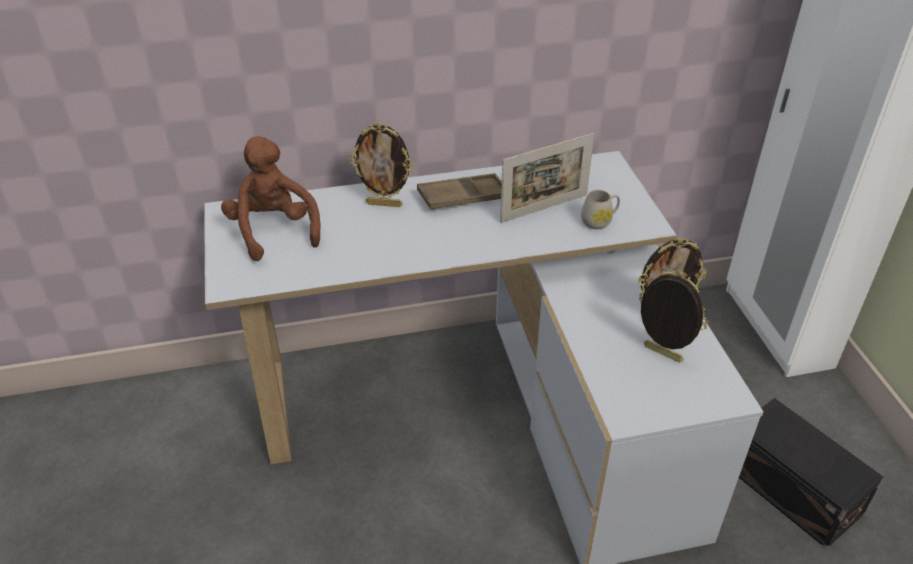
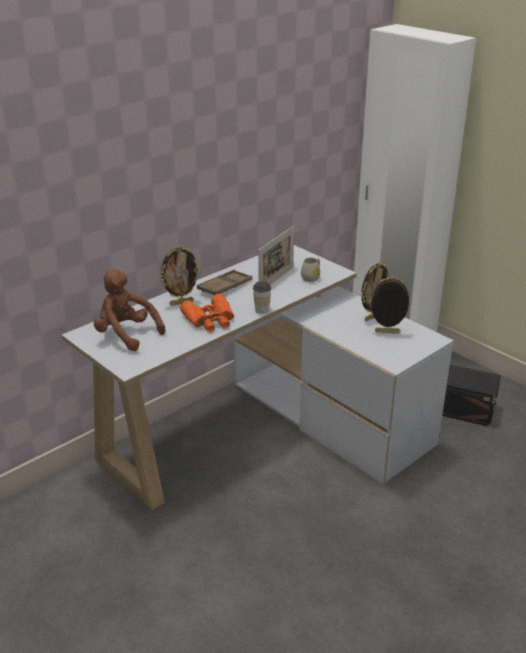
camera: 30 degrees left, 10 degrees down
(396, 246) = (210, 320): none -> orange binoculars
(478, 253) = (262, 310): none -> cup

